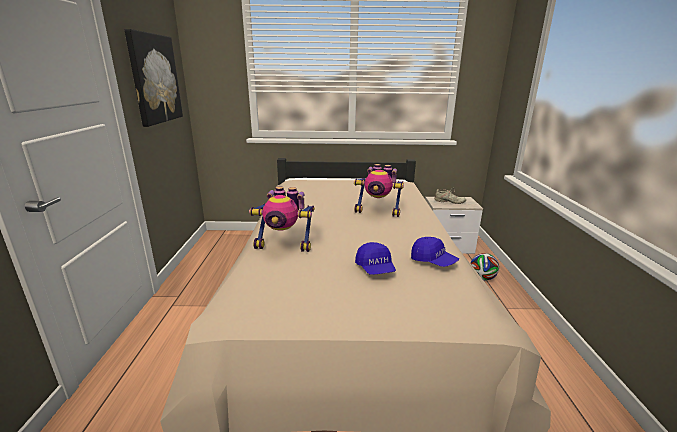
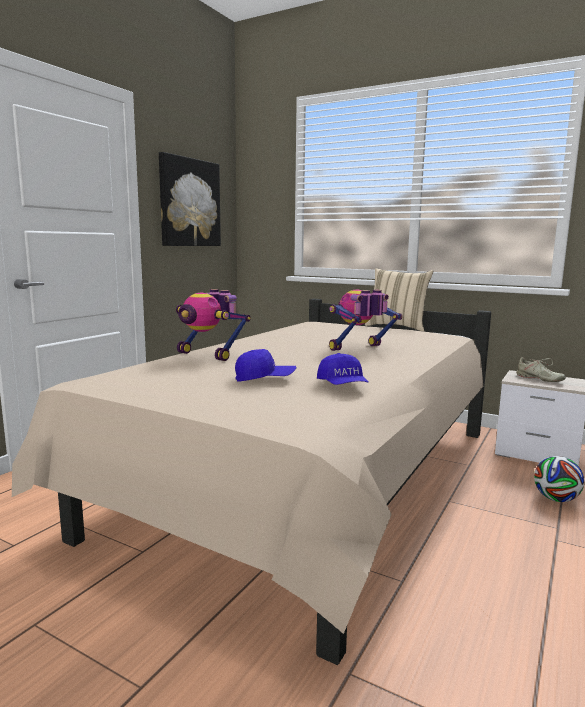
camera: 30 degrees right, 10 degrees down
(352, 176) = (397, 327): none -> beige pillow
(375, 269) = (265, 379): blue cap -> blue cap turned 105 degrees counterclockwise
(378, 212) = (360, 349): toy robot -> toy robot turned 105 degrees clockwise

